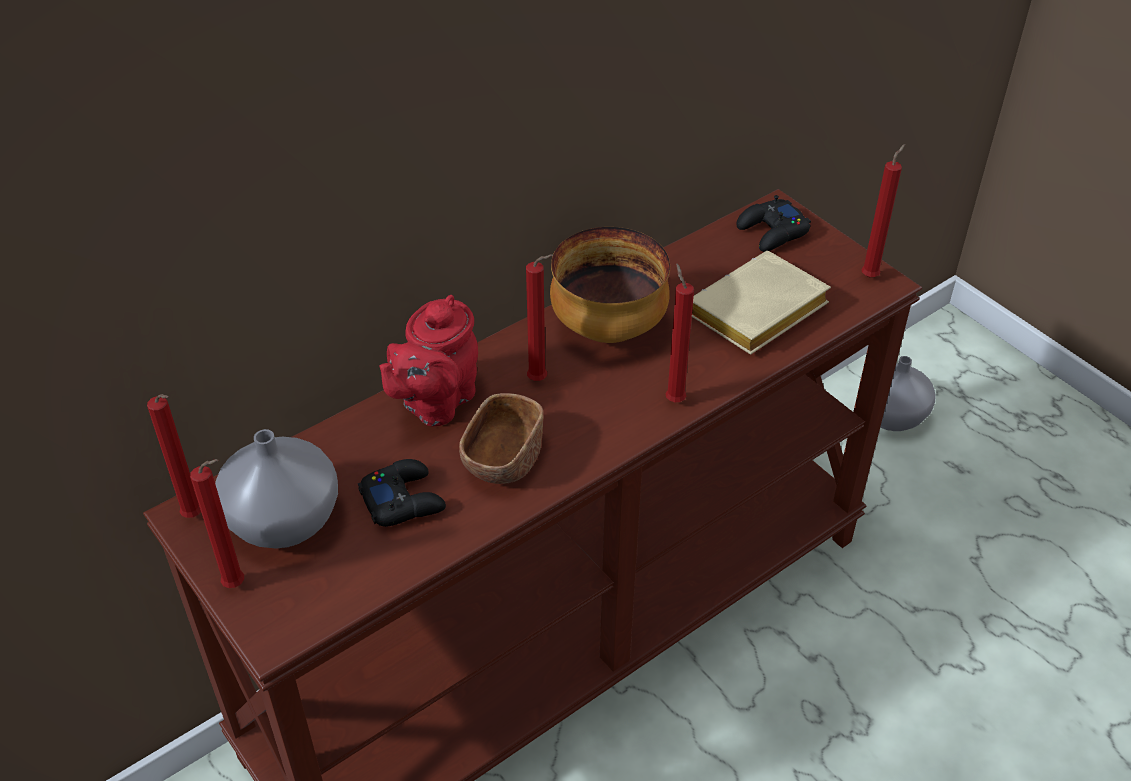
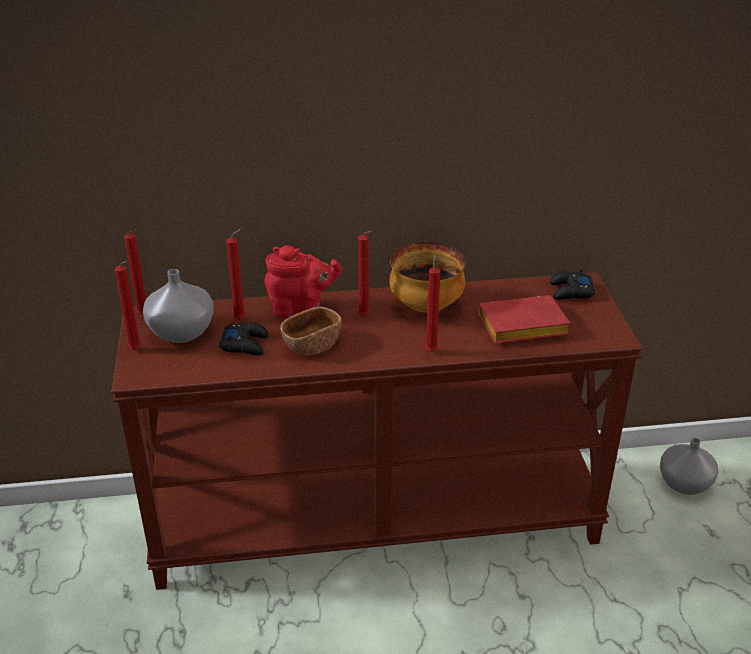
camera: 30 degrees right, 10 degrees down
(435, 402) = (301, 309): red teapot -> red teapot turned 150 degrees counterclockwise
(757, 315) = (520, 328): beige book -> red book
(871, 275) = (613, 331): red candle -> red candle (241, 319)

